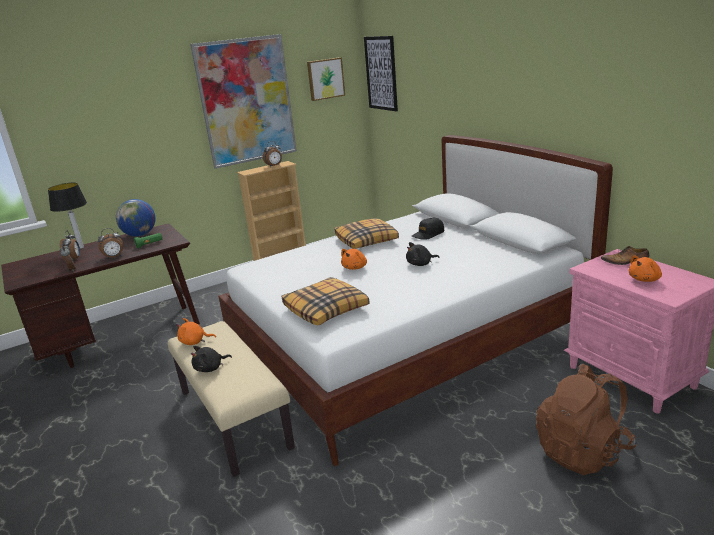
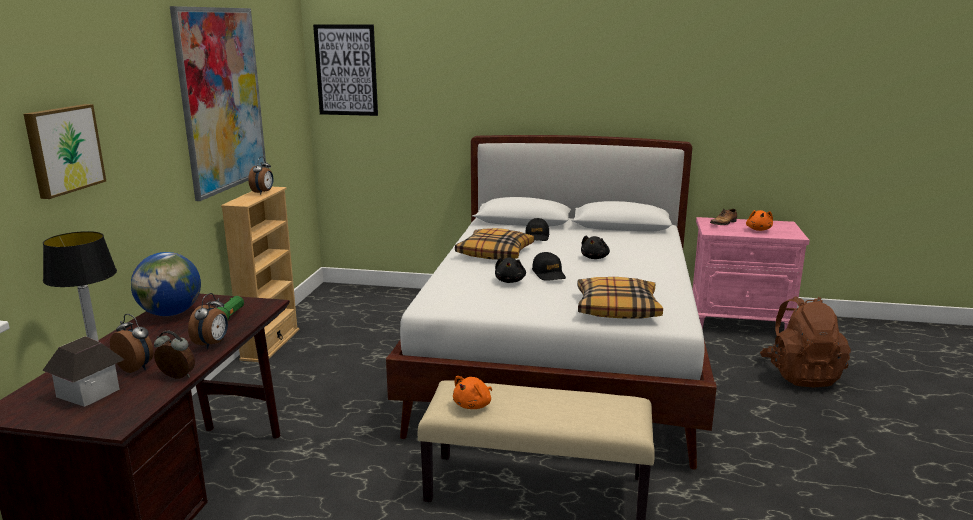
camera: 50 degrees left, 5 degrees down
(42, 266) = (89, 392): none -> toy house
(210, 368) = (555, 415): black plush toy -> black plush toy (510, 281)
(325, 78) = (281, 74): picture -> picture (63, 149)
(355, 267) = (549, 274): orange plush toy -> black cap

